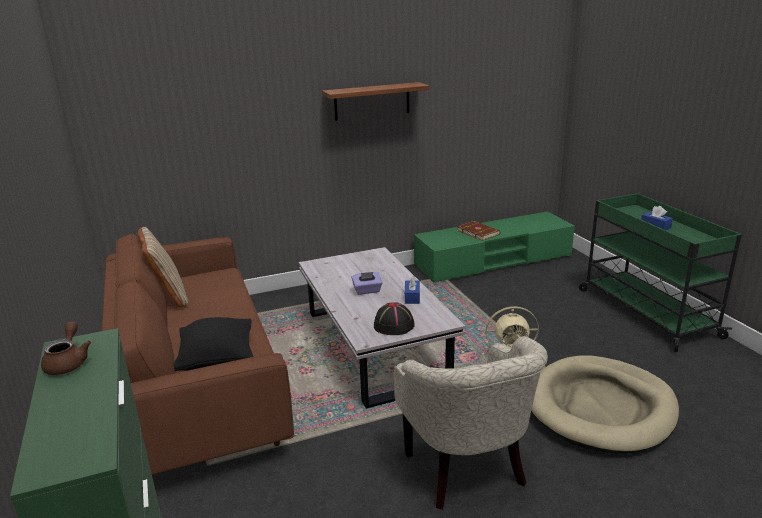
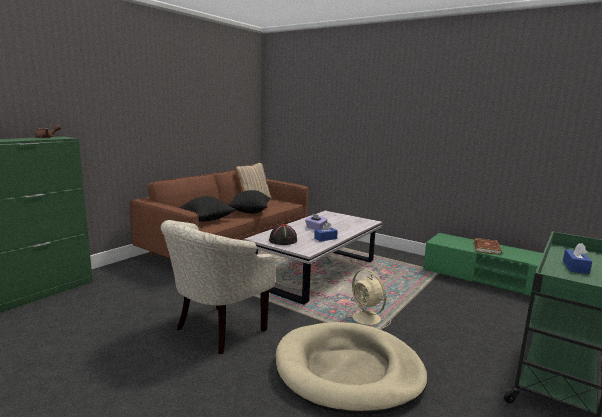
camera: 55 degrees right, 10 degrees down
(224, 314) = (250, 212): none -> black pillow
(372, 101) = (420, 119): shelf -> none

